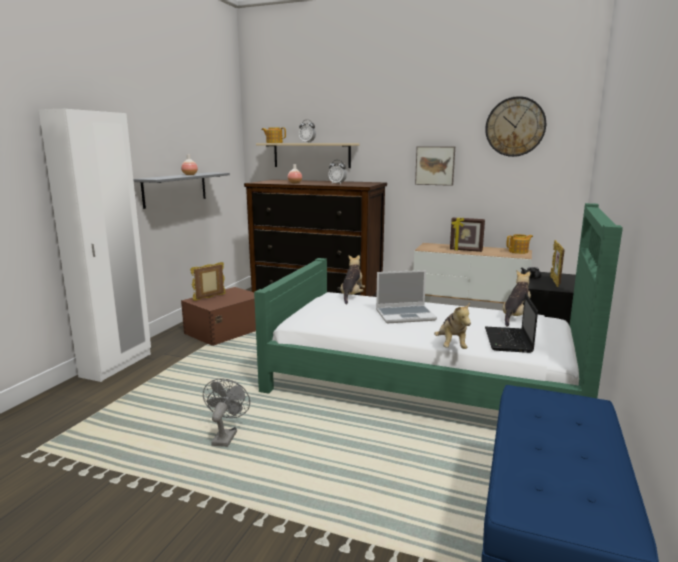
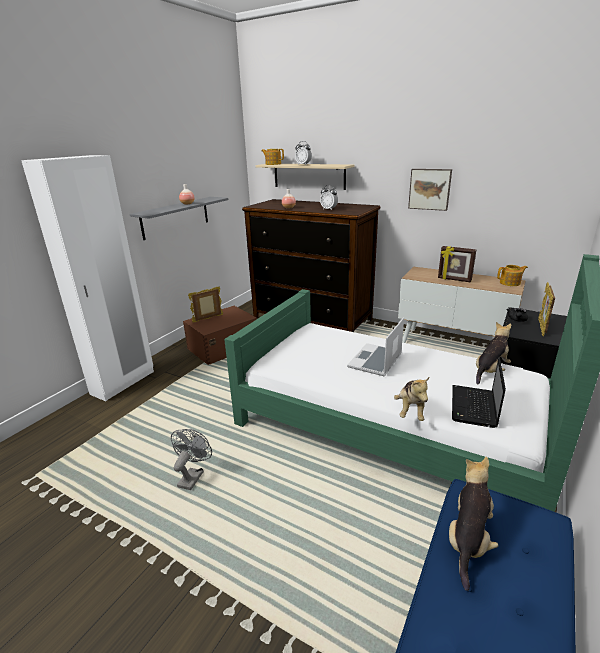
camera: 10 degrees right, 10 degrees up
(352, 296) = (330, 331): plush toy -> plush toy (468, 540)
(406, 315) = (375, 361): laptop -> laptop turned 120 degrees clockwise
(515, 127) = (519, 148): wall clock -> none

